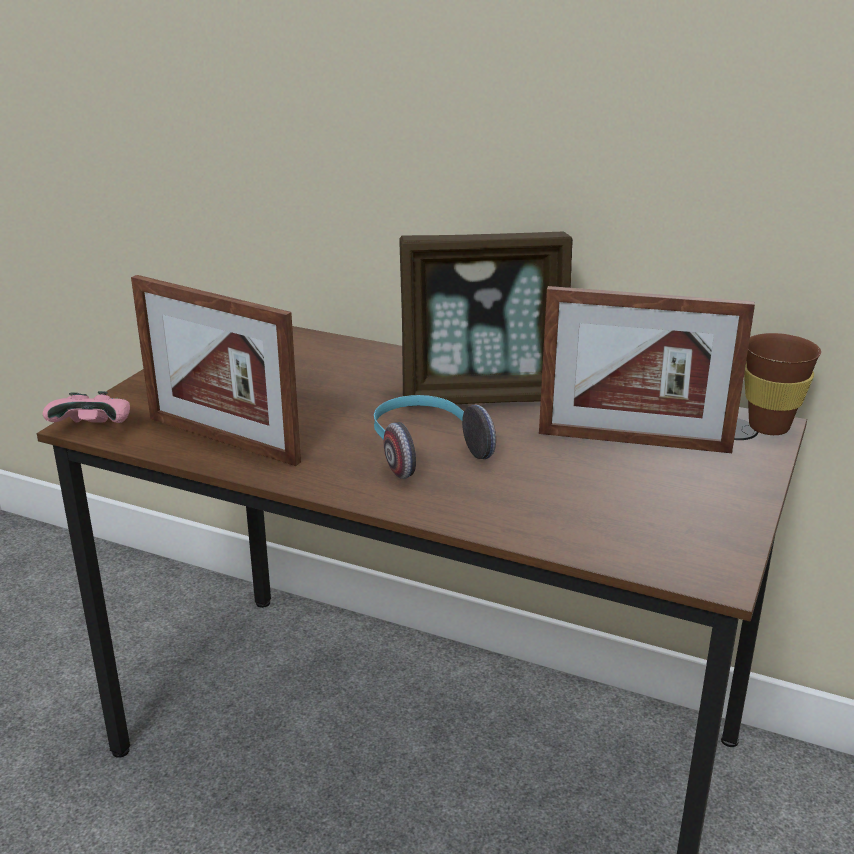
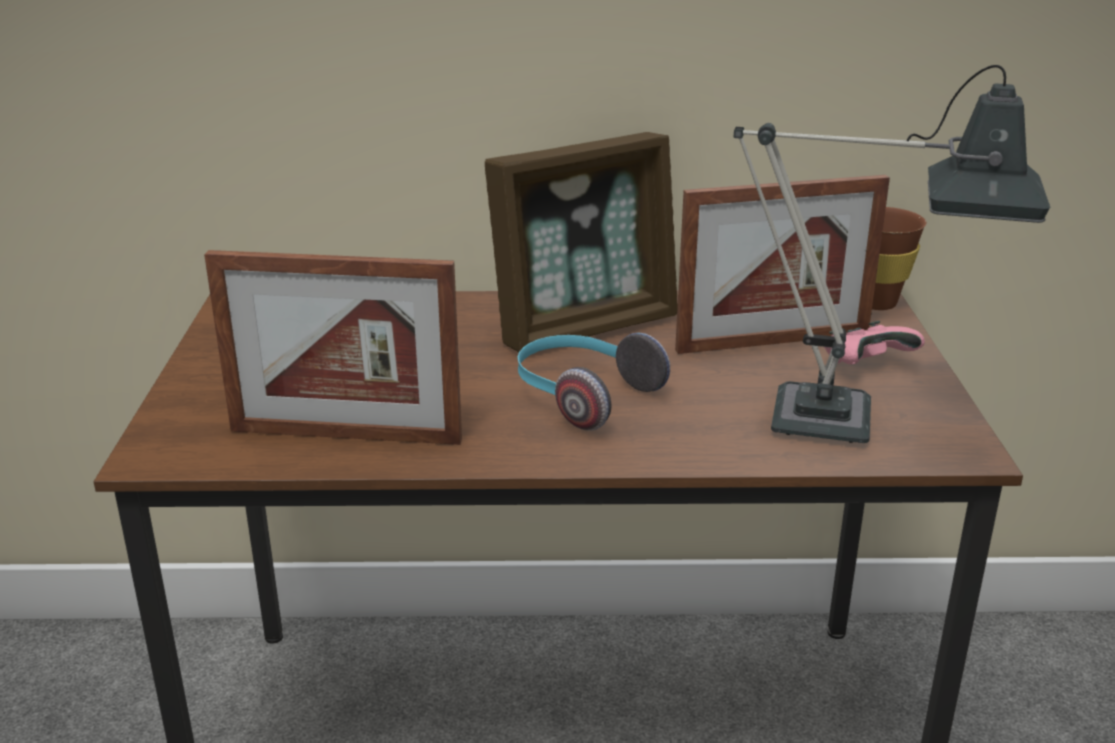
camera: 25 degrees left, 0 degrees up
(95, 429) = (170, 458): pink game controller -> pink game controller (866, 366)
(632, 526) = (850, 423): none -> table lamp

